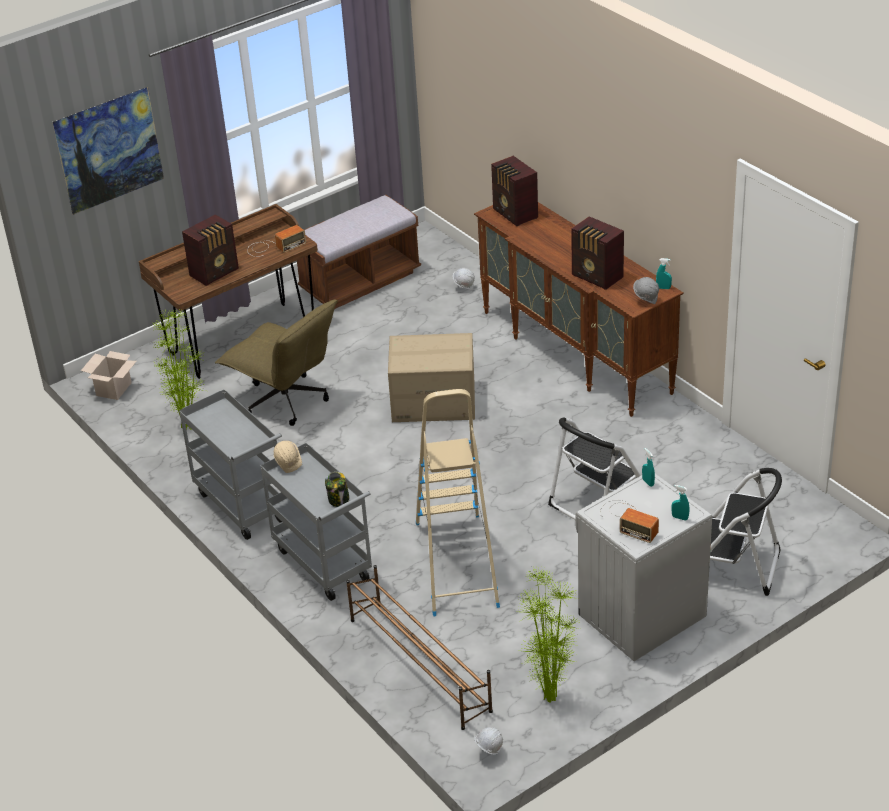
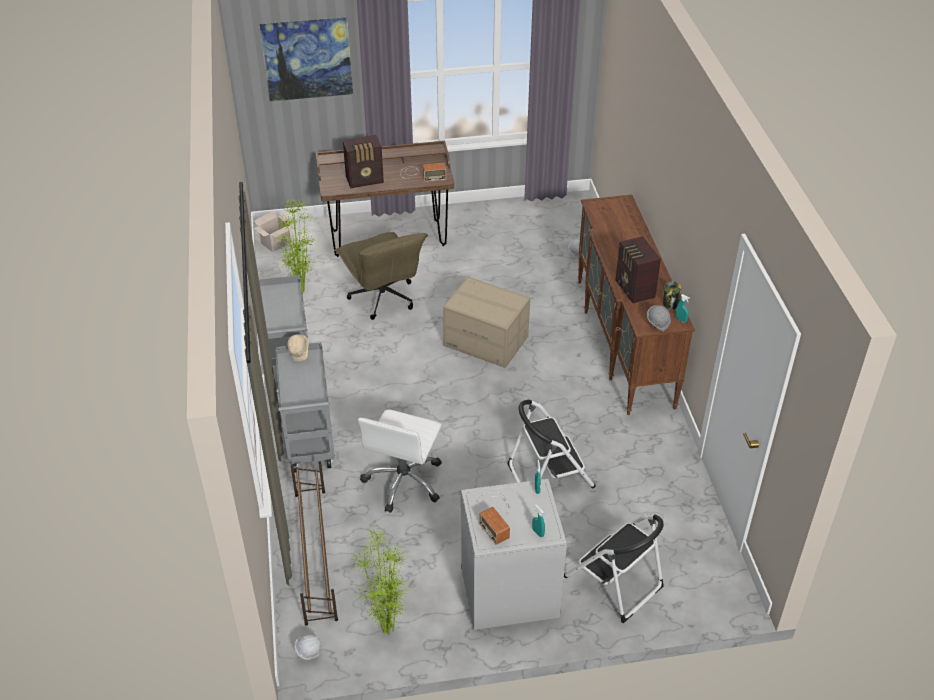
camera: 25 degrees right, 5 degrees up
(338, 499) = (312, 398): jar -> jar (671, 304)
(360, 281) = (505, 222): brown bench -> none
(456, 562) = (404, 481): beige step ladder -> white office chair
(515, 214) = (611, 211): radio -> none

